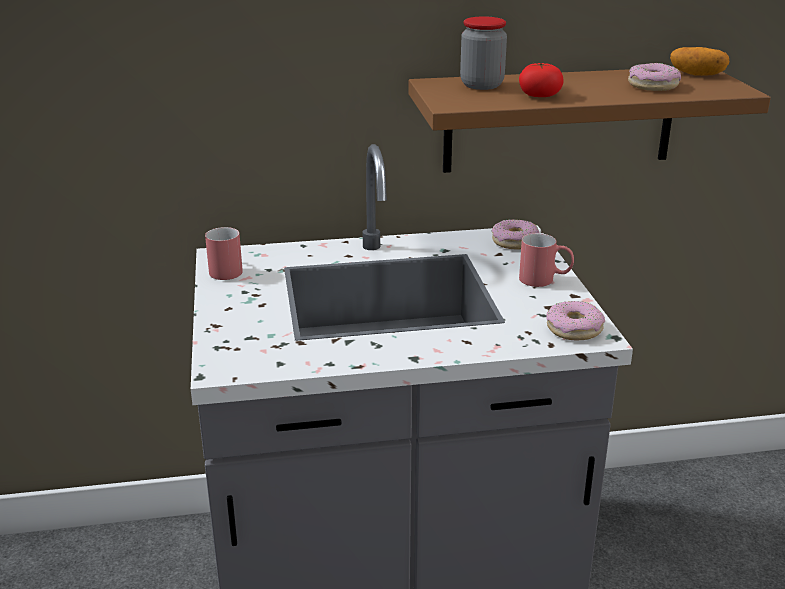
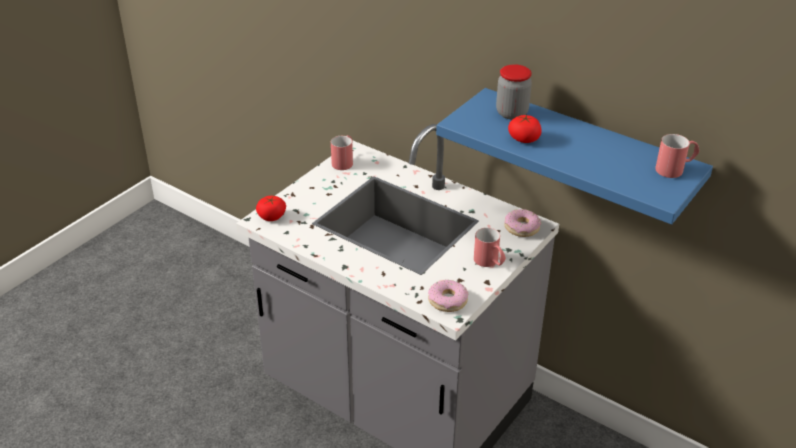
camera: 45 degrees right, 10 degrees up
(229, 358) = (271, 216): none -> tomato
(559, 119) = (587, 156): brown shelf -> blue shelf
(652, 85) = (616, 164): donut -> none
(697, 74) = (675, 169): potato -> red mug

